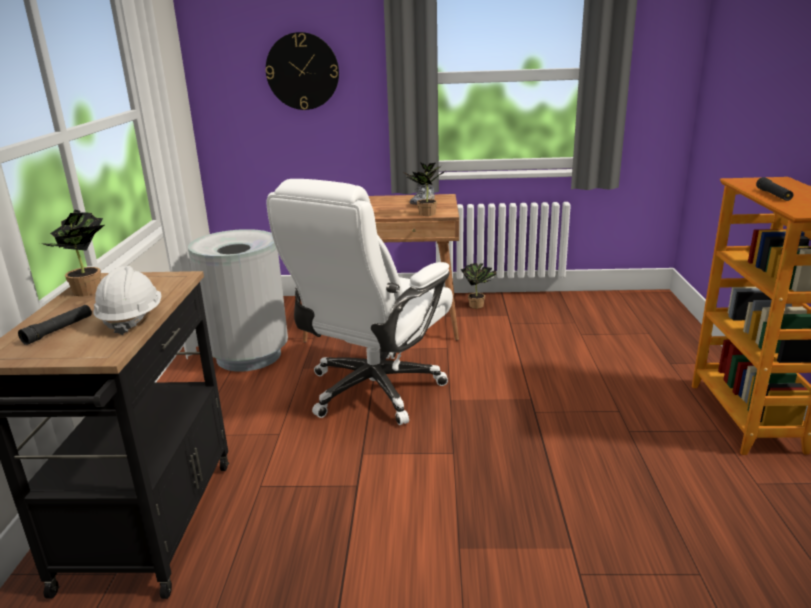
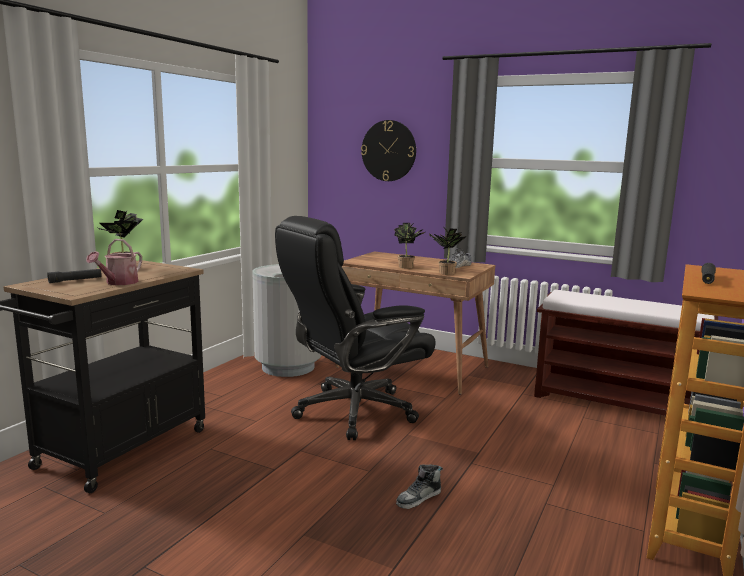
camera: 25 degrees right, 10 degrees down
(131, 319) = (118, 283): white hard hat -> watering can
(374, 389) = (354, 411): white office chair -> black office chair
(478, 305) = (507, 373): potted plant -> potted plant (408, 267)
(525, 466) = (419, 498): none -> shoe
(592, 311) = (615, 402): none -> brown bench

